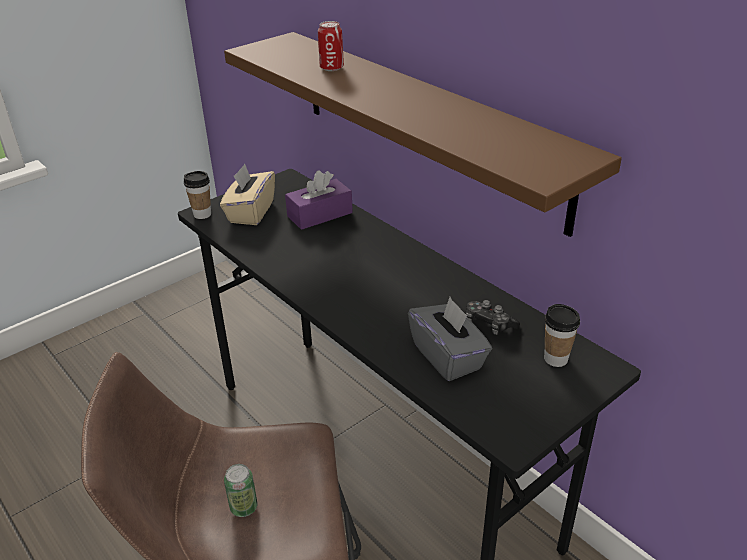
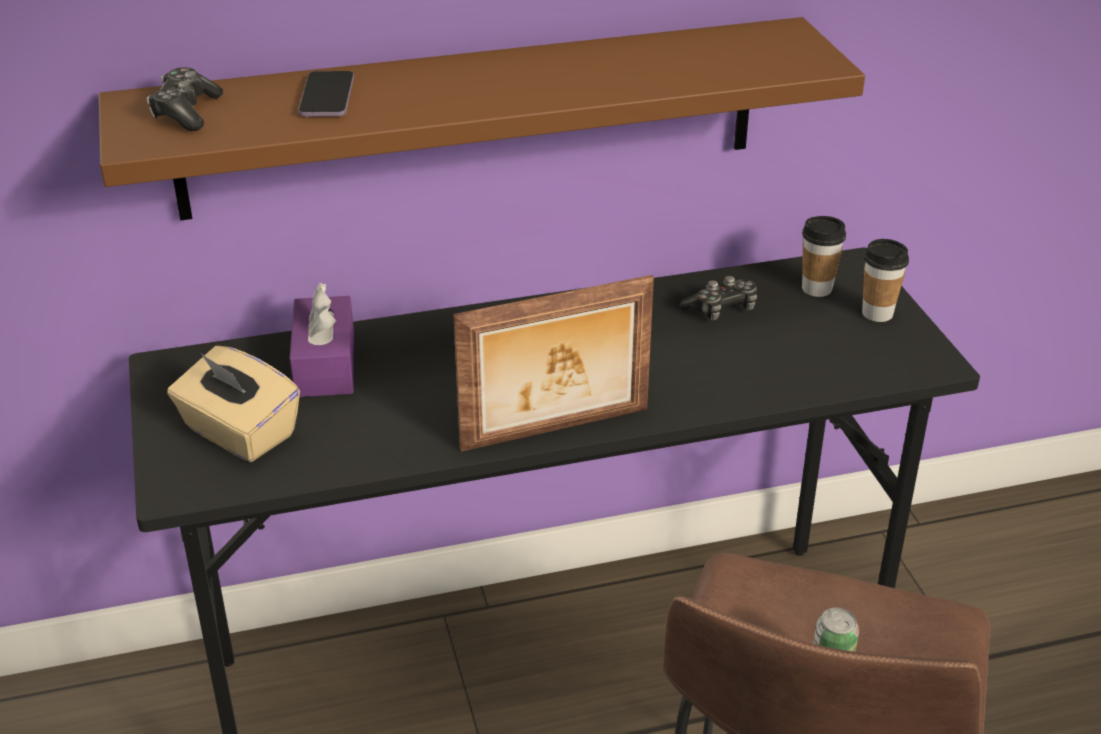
camera: 65 degrees left, 0 degrees up
(202, 214) = (184, 490): cup -> cup (877, 313)
(287, 49) = (186, 112): none -> game controller
(313, 299) = (556, 431): none -> picture frame
(331, 68) = (327, 97): can -> phone
(448, 357) = (765, 358): grey tissue box -> none

